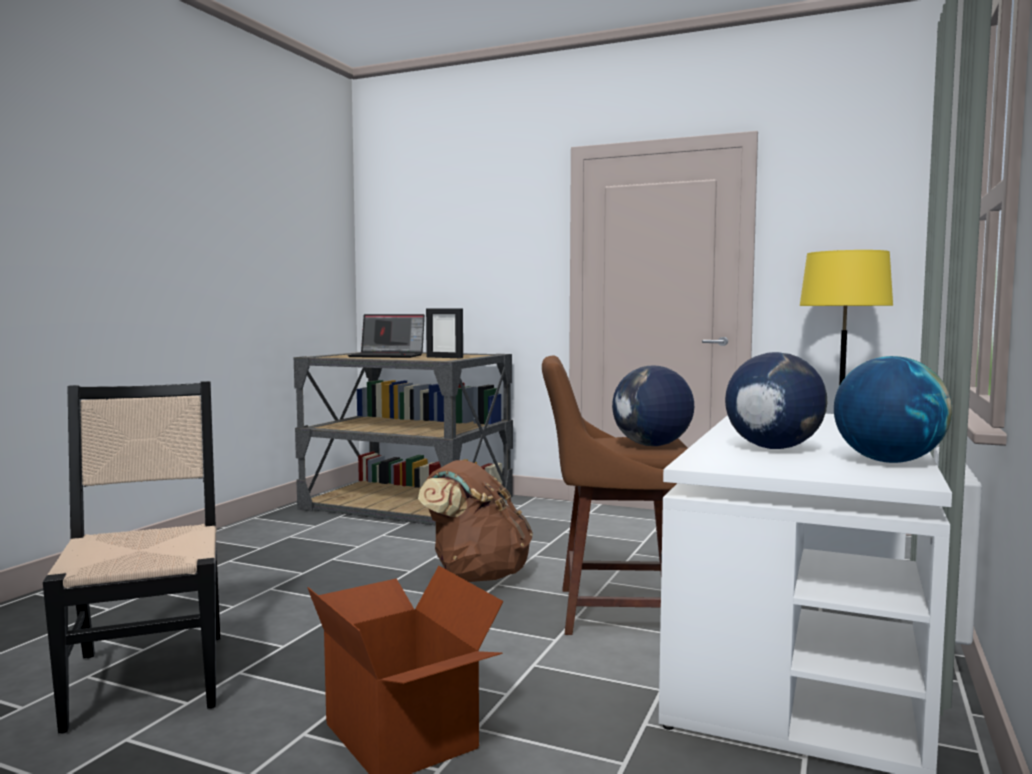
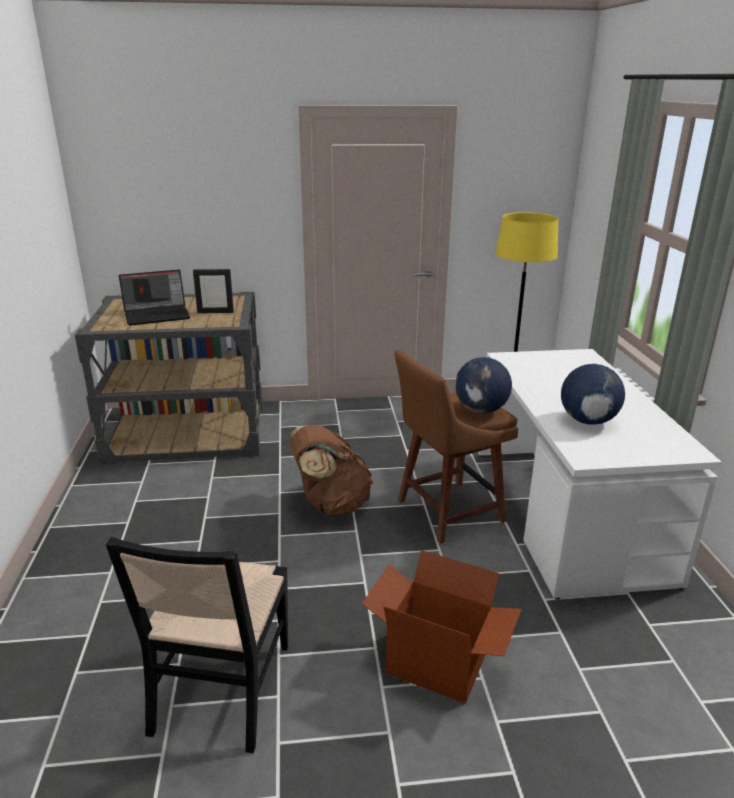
camera: 30 degrees left, 20 degrees up
(148, 679) = (223, 689): chair -> chair turned 120 degrees counterclockwise
(888, 461) = (657, 426): globe -> none

